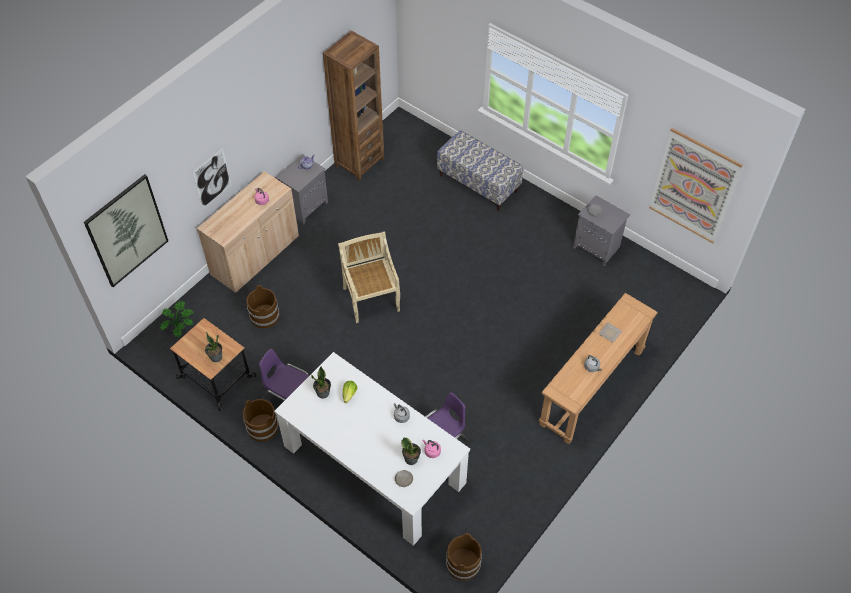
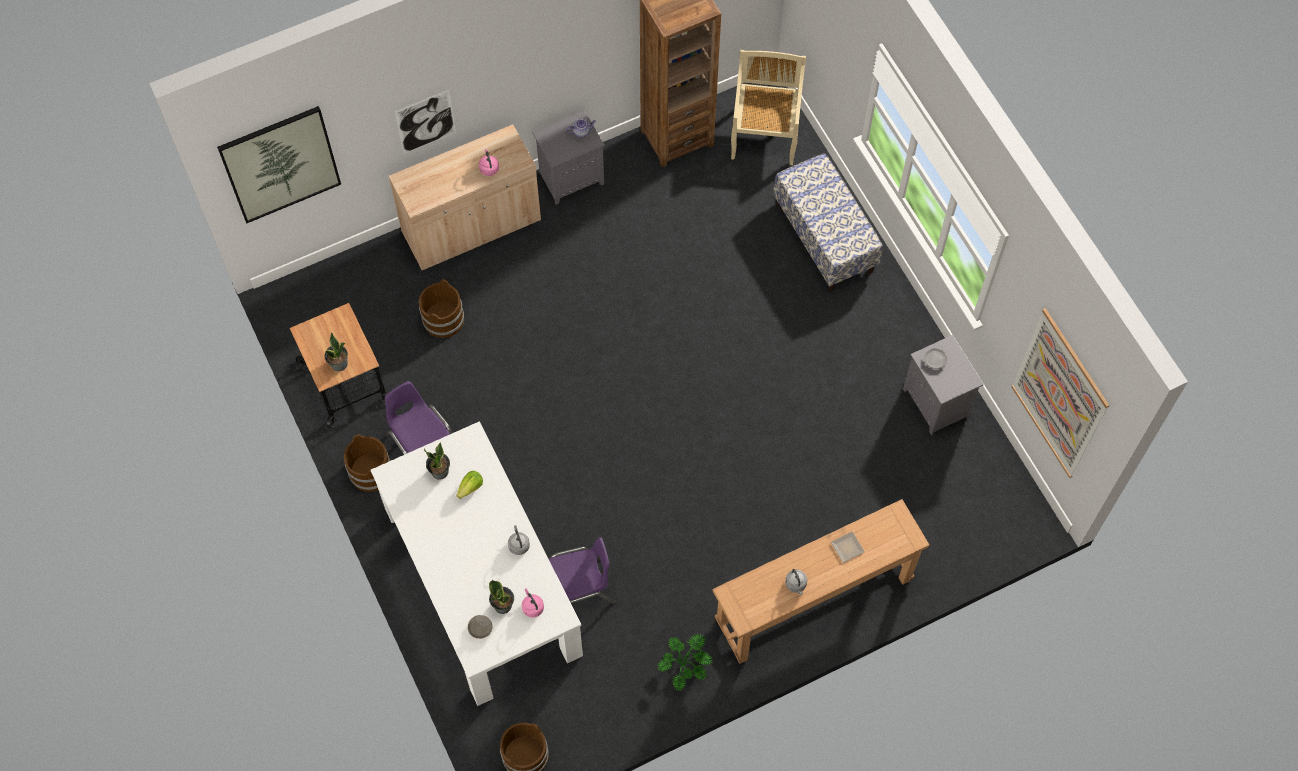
camera: 25 degrees right, 10 degrees up
(180, 327) = (332, 290): potted plant -> potted plant (685, 667)
(371, 298) = (591, 351): beige chair -> beige chair (764, 134)

